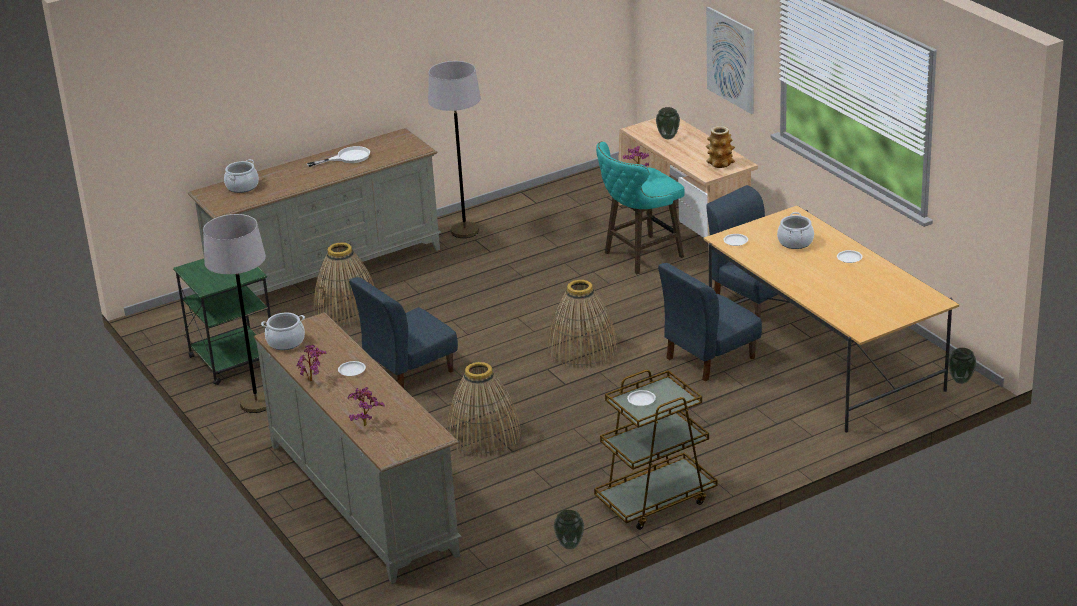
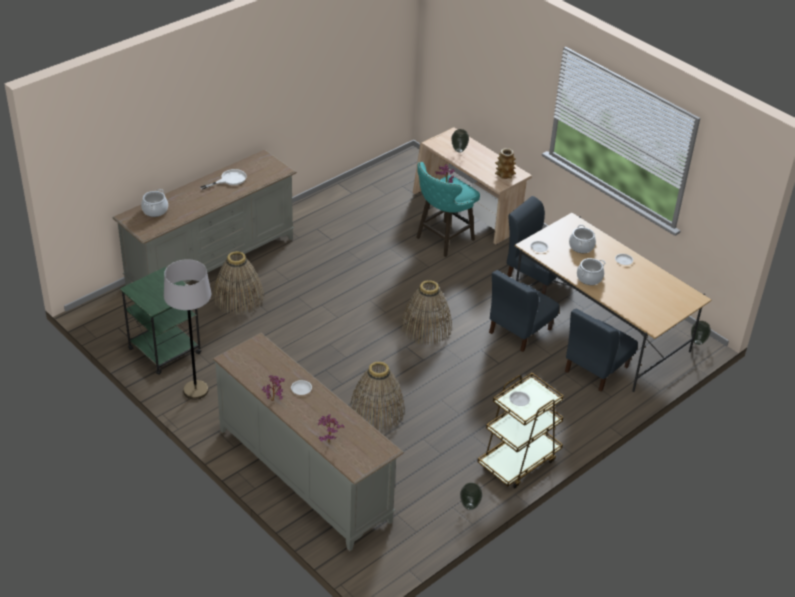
camera: 15 degrees left, 10 degrees up
(286, 342) = (240, 363): cooking pot -> cooking pot (589, 278)
(408, 371) = (303, 354): blue chair -> blue chair (595, 369)
(465, 231) = (306, 221): grey floor lamp -> none
(731, 59) = (508, 95): picture -> none

